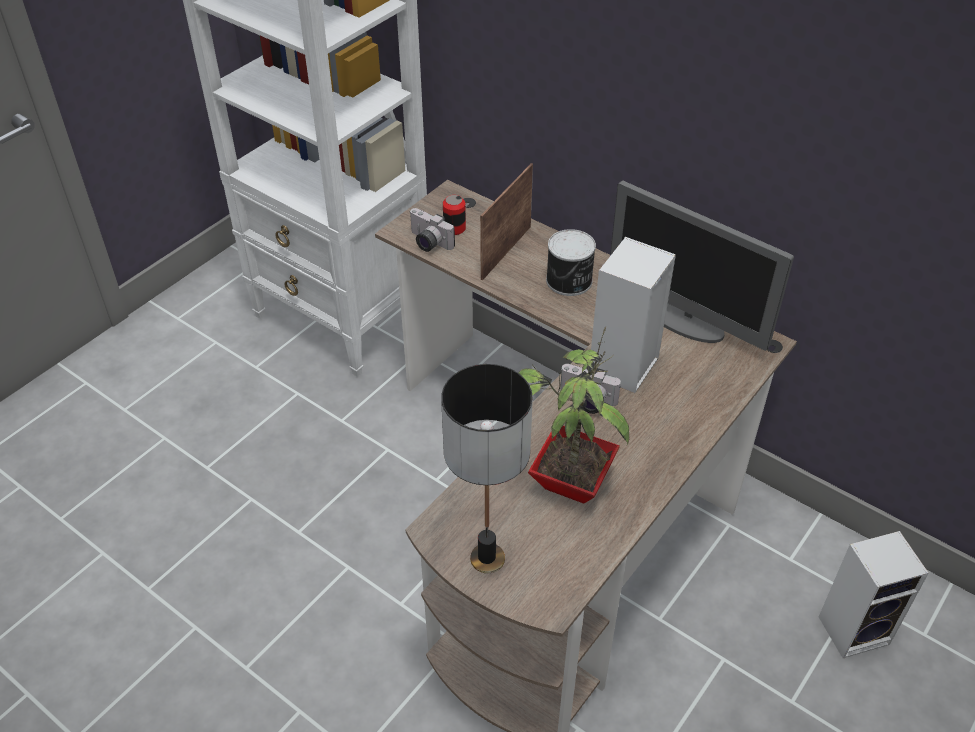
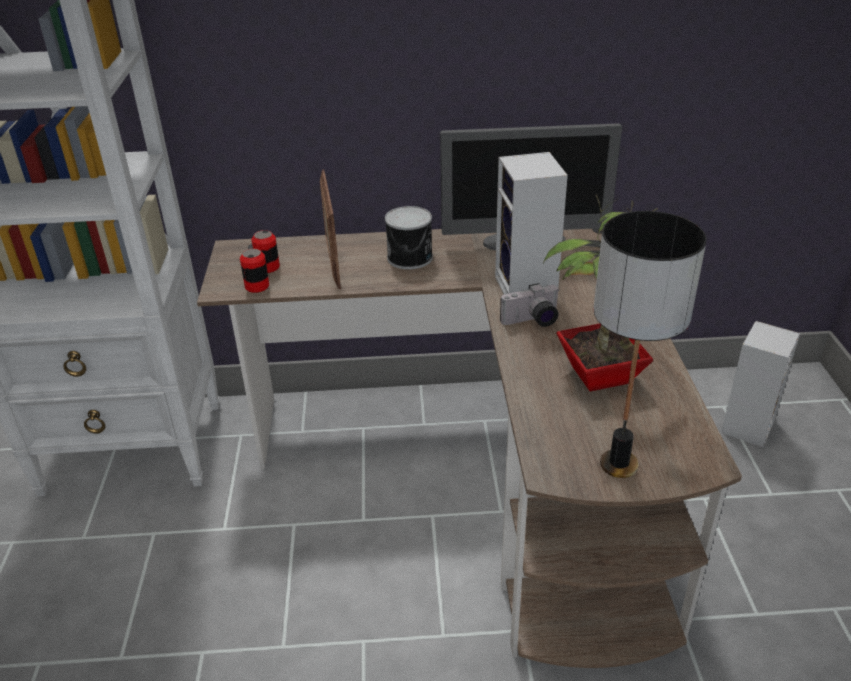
camera: 40 degrees left, 10 degrees down
(427, 243) = (257, 286): camera -> can

